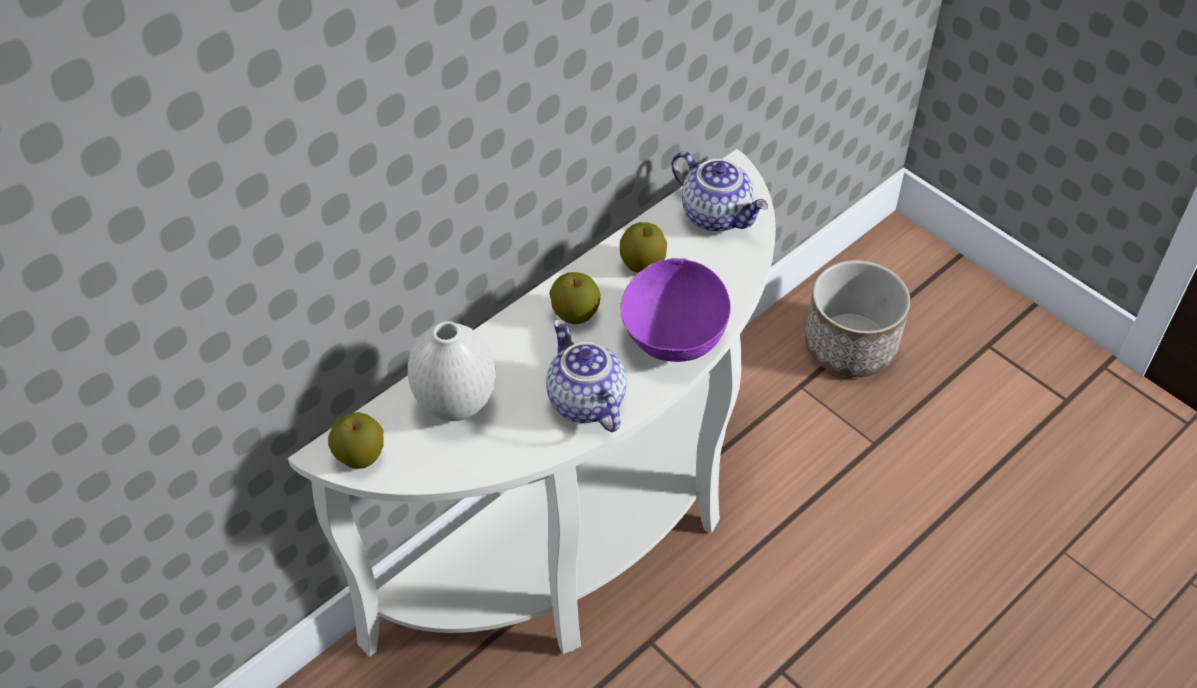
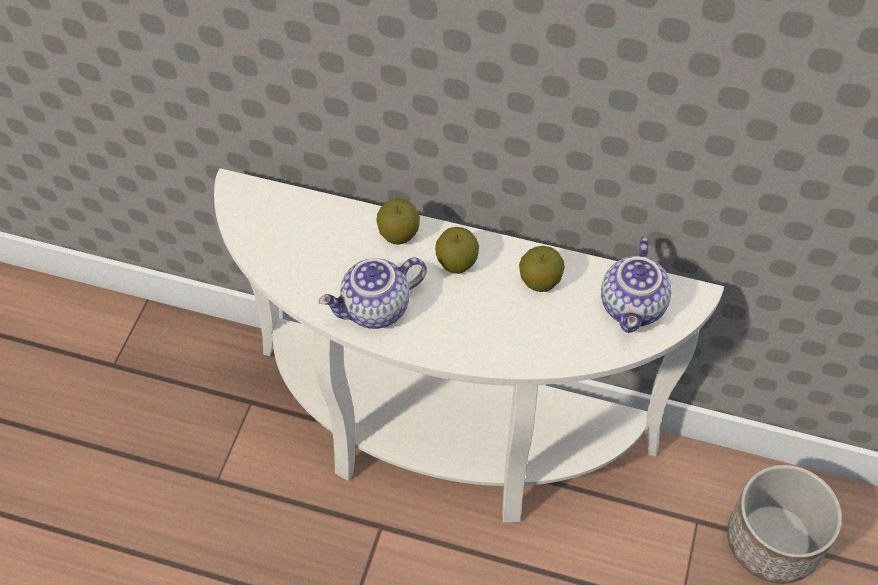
camera: 60 degrees right, 5 degrees up
(360, 456) = (244, 205): apple -> apple (398, 234)
(454, 404) = (321, 234): white vase -> none
(584, 401) = (375, 310): teapot -> teapot turned 150 degrees counterclockwise
(673, 334) = (482, 336): purple bowl -> none

